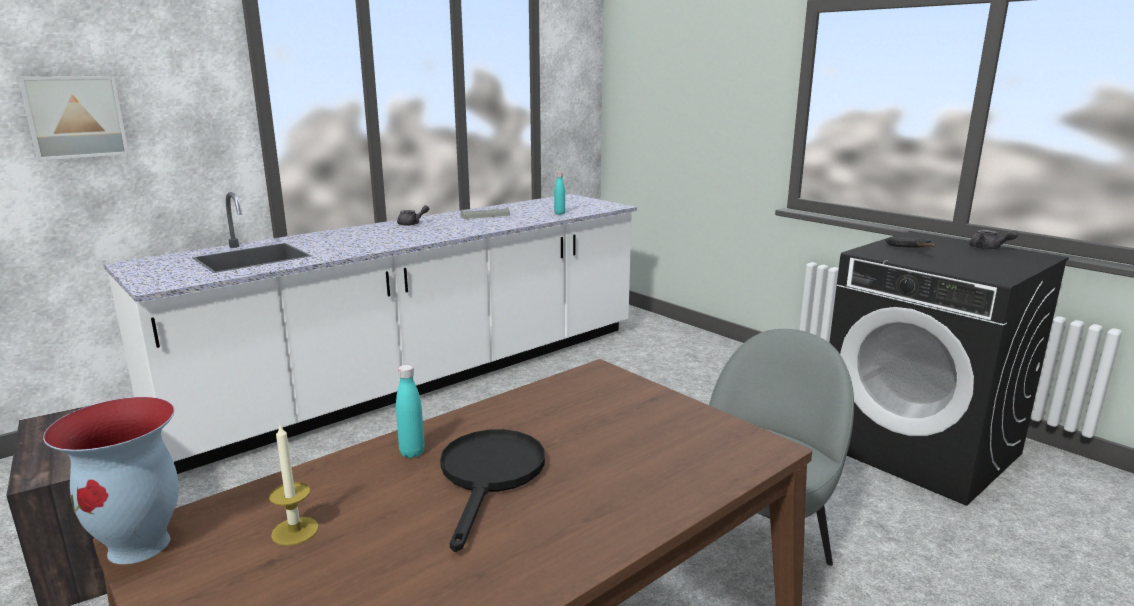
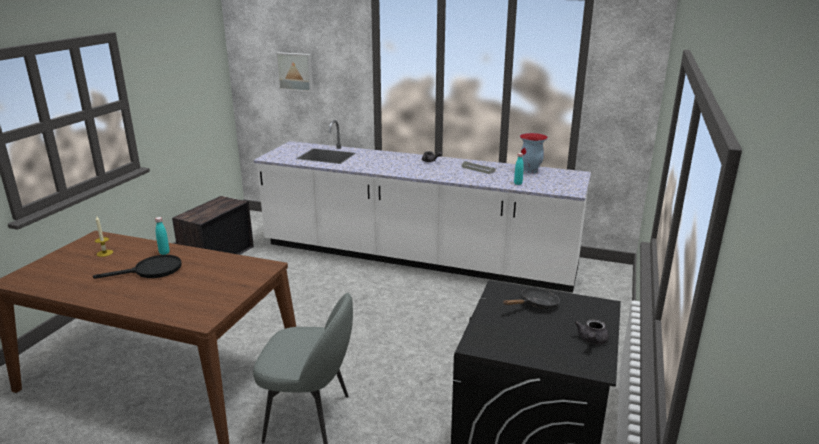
camera: 60 degrees right, 5 degrees up
(141, 545) = (92, 237): vase -> vase (531, 171)

